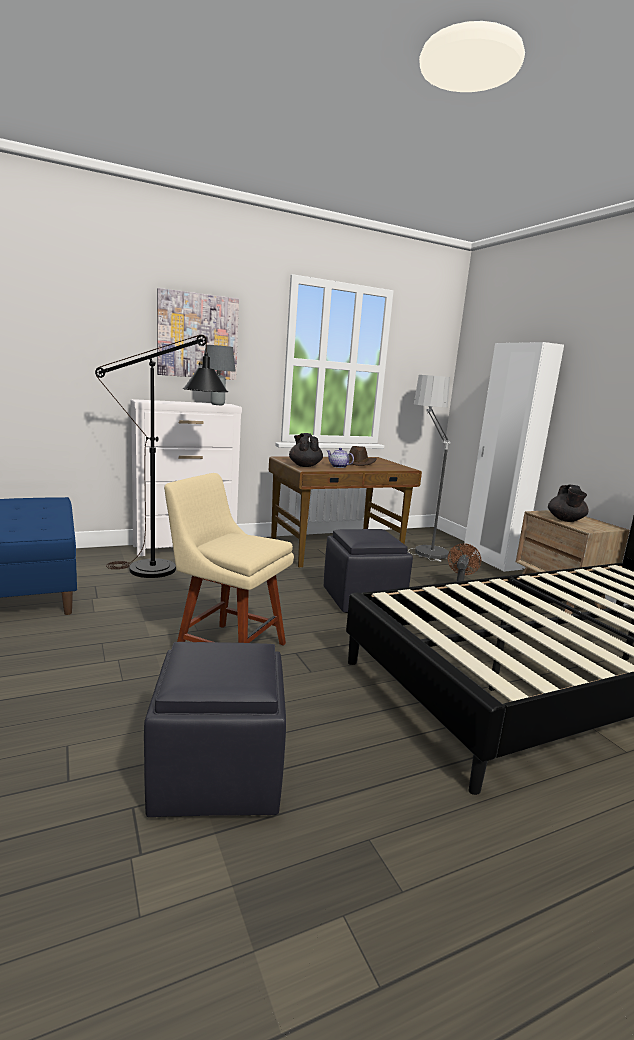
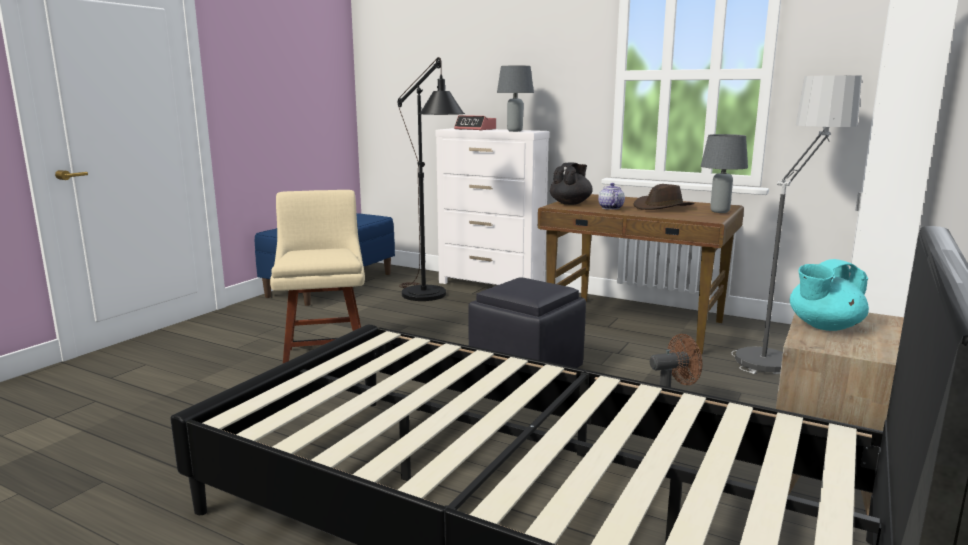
camera: 55 degrees right, 0 degrees up
(171, 402) = (475, 129): none -> alarm clock
(197, 336) = (516, 58): picture -> none
(216, 774) = (146, 410): black ottoman -> none
(390, 462) = (720, 212): none -> grey table lamp
(565, 520) = (823, 326): black teapot -> turquoise teapot

